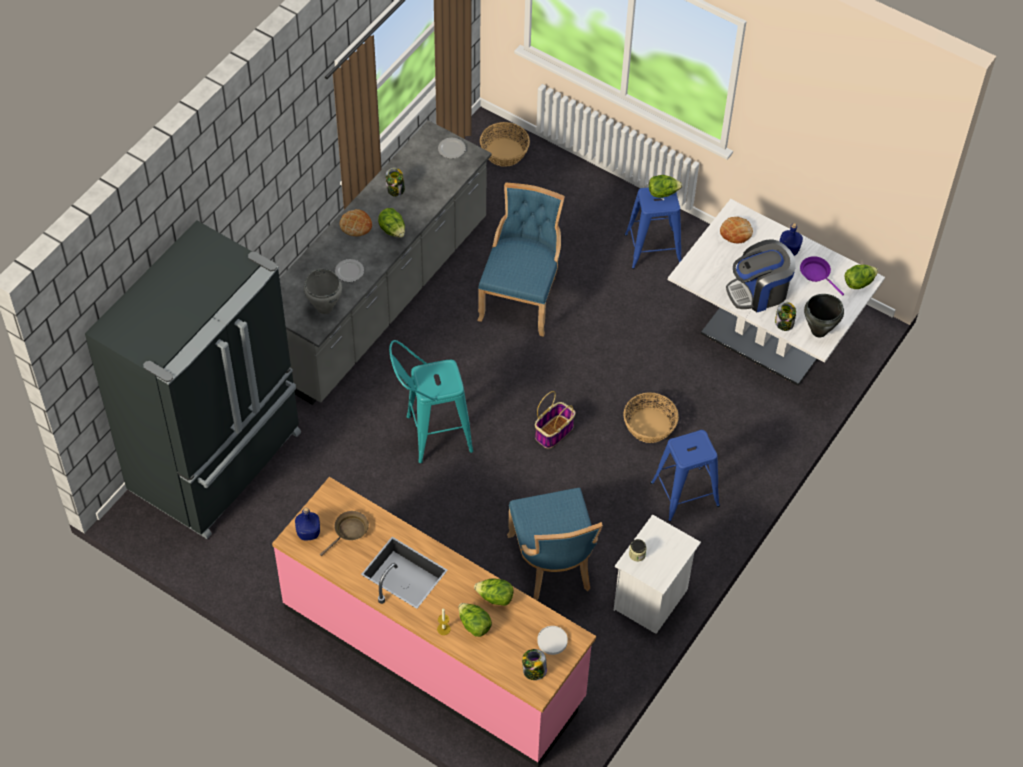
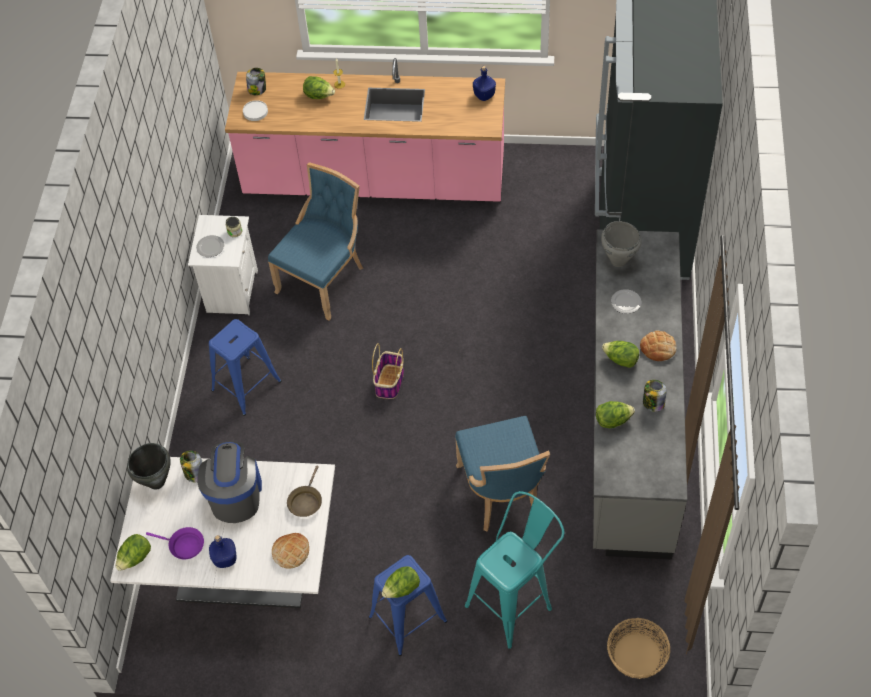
camera: 155 degrees right, 0 degrees up
(349, 531) = (455, 110): brown frying pan -> brown frying pan (305, 501)
(431, 435) = (491, 327): turquoise stool -> turquoise stool (515, 601)
(452, 149) = (635, 477): plate -> plate (210, 247)
(495, 597) = (315, 118): lettuce -> lettuce (613, 420)
(553, 565) = (324, 279): blue chair -> blue chair turned 75 degrees clockwise
(649, 426) = (309, 429): basket -> none
(759, 292) = (235, 494): coffee machine -> coffee machine turned 45 degrees counterclockwise

